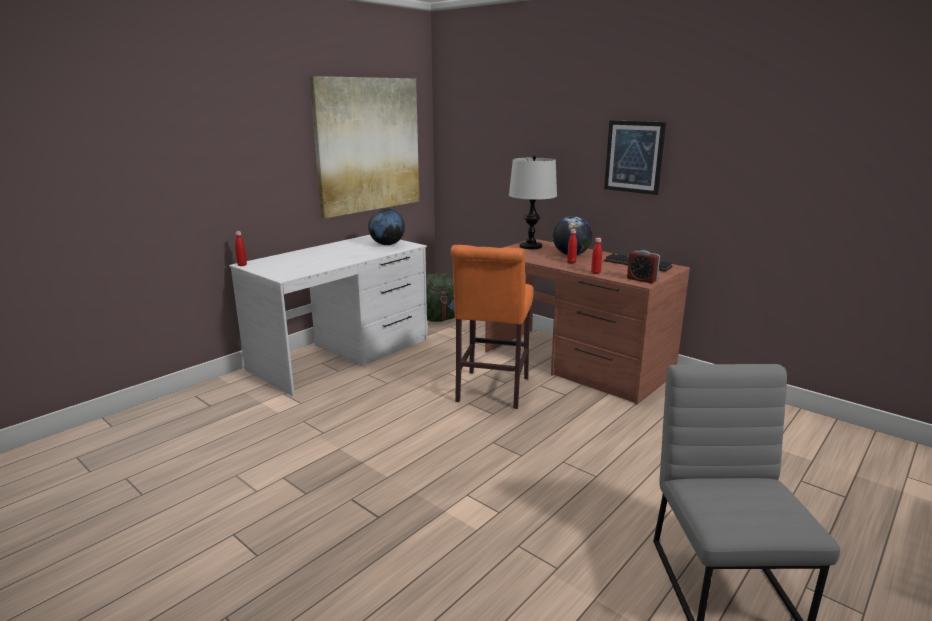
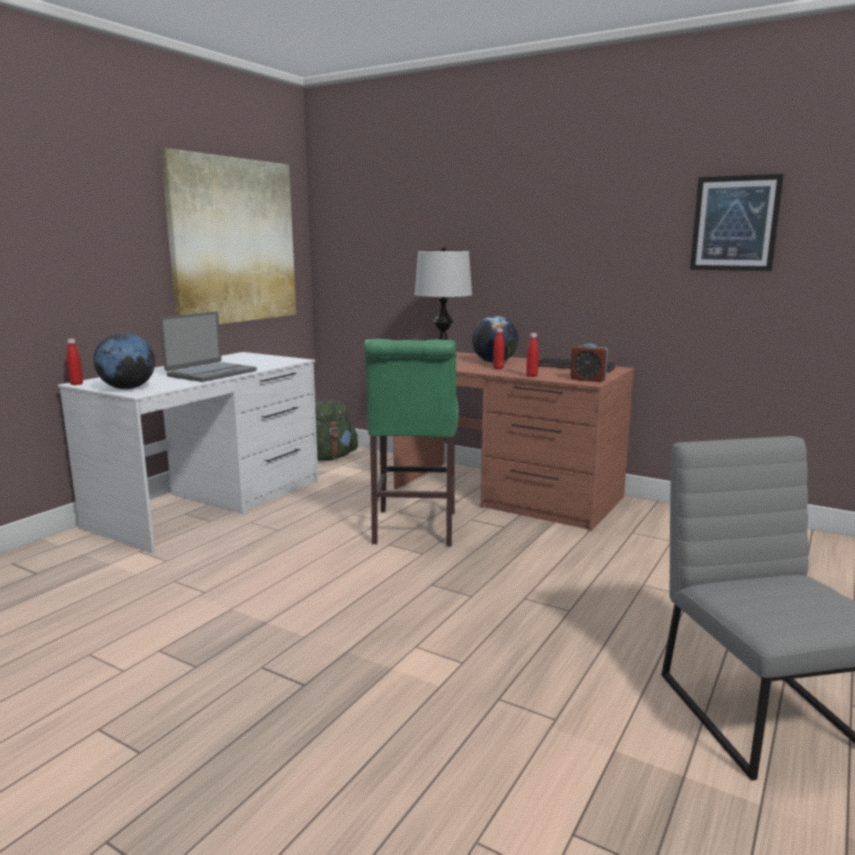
camera: 10 degrees left, 5 degrees down
(342, 258) = (211, 373): none -> laptop
(387, 244) = (264, 360): globe -> globe (127, 388)
(491, 392) = (413, 530): orange stool -> green stool
(634, 157) = (560, 245): picture -> picture (735, 223)

